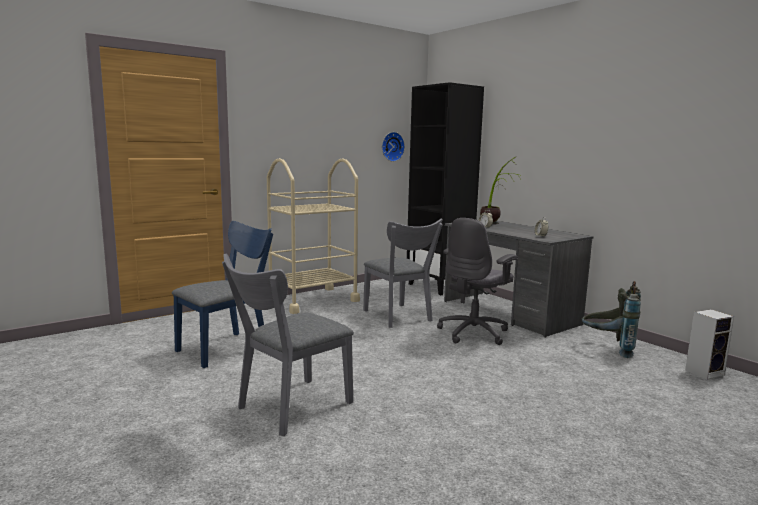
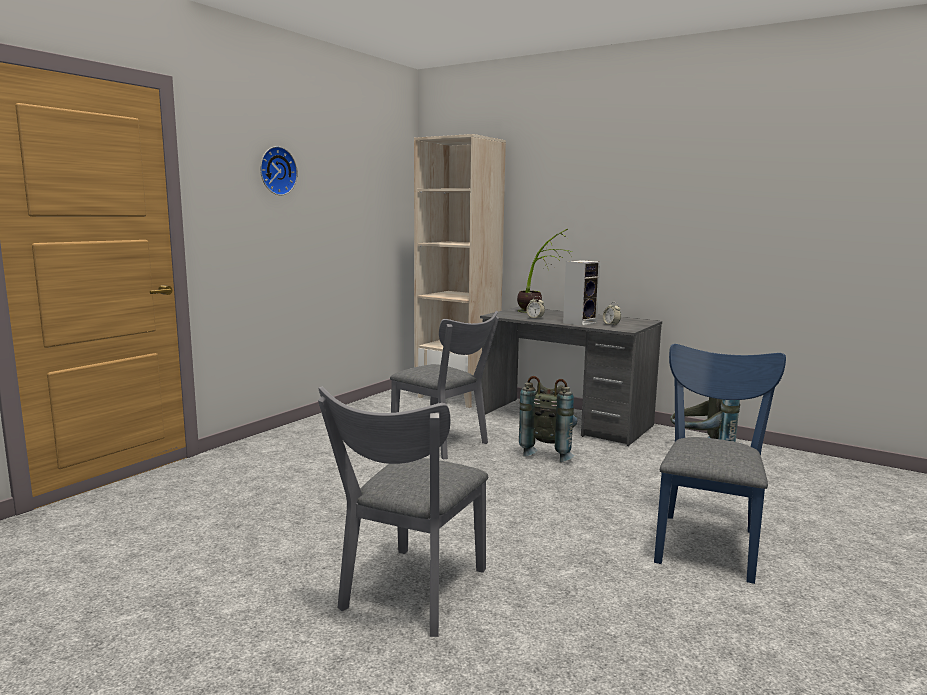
camera: 20 degrees left, 0 degrees up
(228, 347) = (246, 521): blue chair -> blue chair (707, 541)
(313, 300) = (310, 434): beige cart -> none
(391, 146) = (383, 216): wall clock -> wall clock (276, 171)
(439, 286) = (458, 396): black bookcase -> beige bookcase
(474, 333) = (549, 452): grey office chair -> grey backpack
(704, 372) = (807, 463): speaker -> speaker (580, 322)

